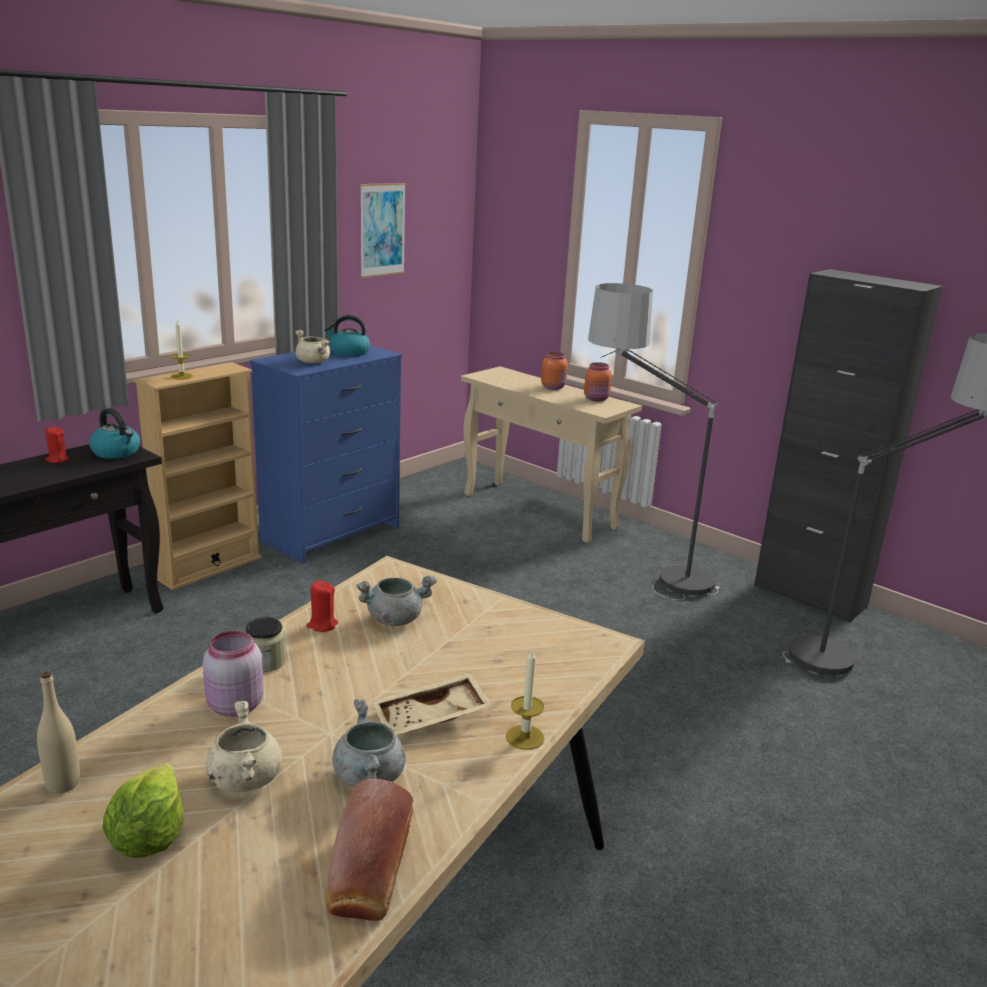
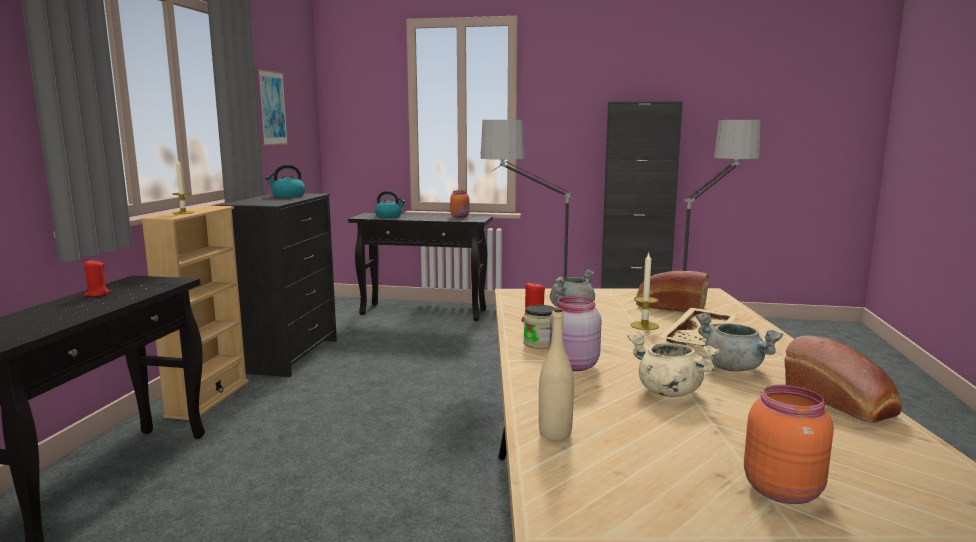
camera: 30 degrees left, 10 degrees down
(117, 452) = (150, 282): kettle -> kettle (389, 216)
(149, 837) = (684, 435): lettuce -> none
(314, 362) = (273, 201): beige cooking pot -> none
(331, 534) = (288, 355): blue dresser -> black dresser
(507, 653) = (669, 306): none -> bread
(525, 737) = (764, 332): candle -> candle (644, 325)
(540, 511) = (424, 312): beige console table -> black console table
(553, 387) = (422, 215): orange jar -> orange jar (782, 489)

